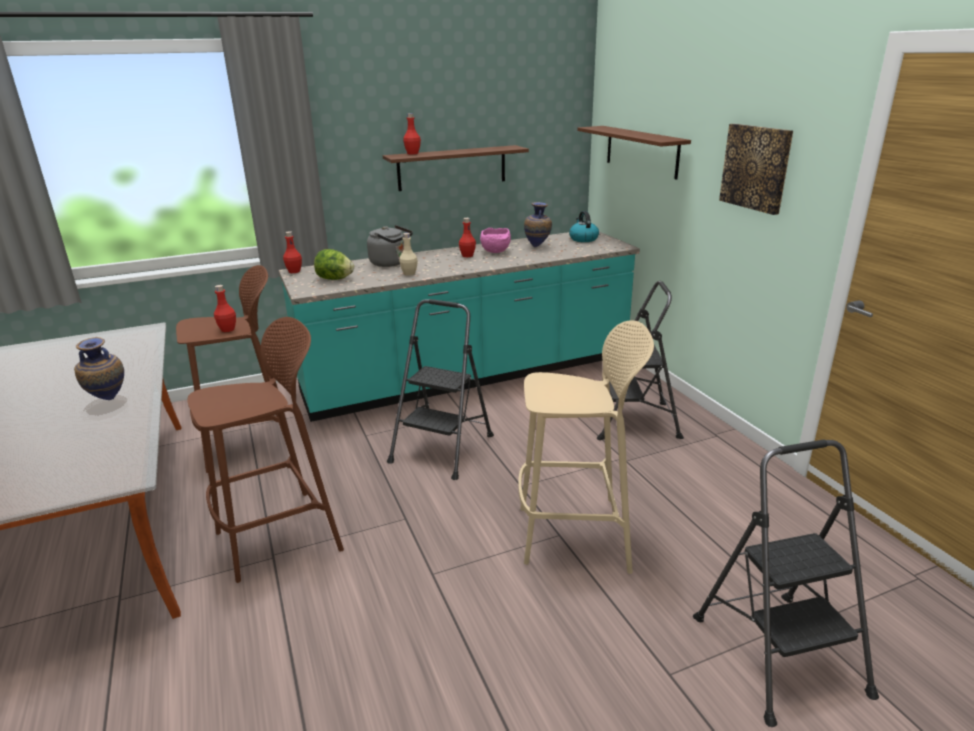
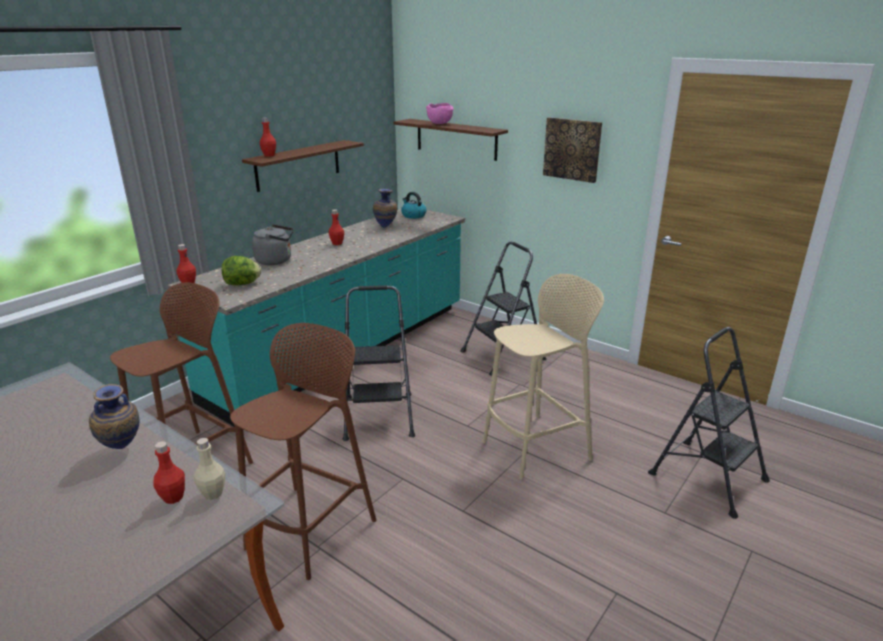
camera: 30 degrees left, 0 degrees up
(227, 329) = (172, 352): red bottle -> red bottle (173, 497)
(409, 273) = (307, 267): beige bottle -> beige bottle (213, 493)
(496, 252) = (357, 236): pink bowl -> pink bowl (440, 123)

